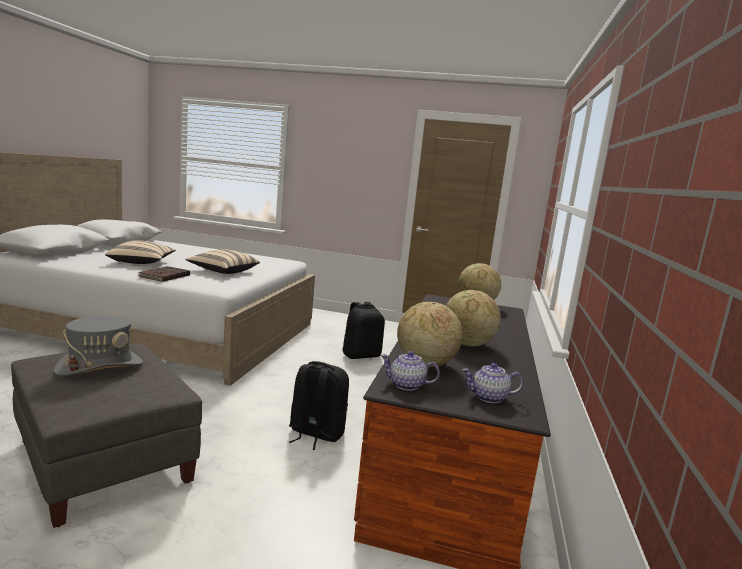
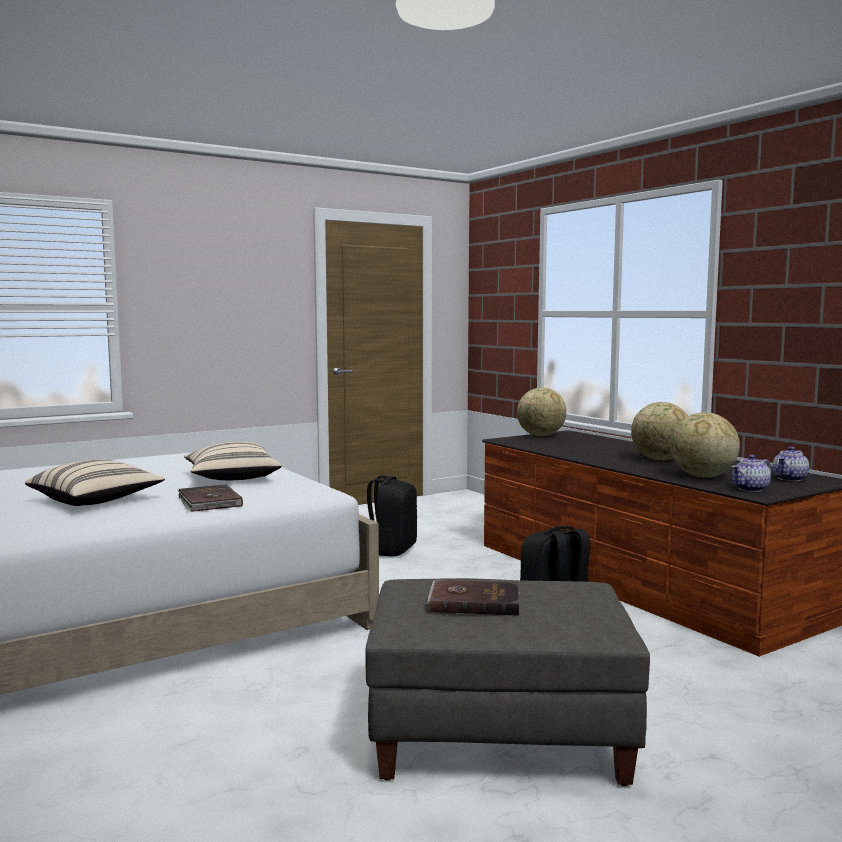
camera: 45 degrees left, 5 degrees down
(100, 366) = (474, 601): grey hat -> brown book

